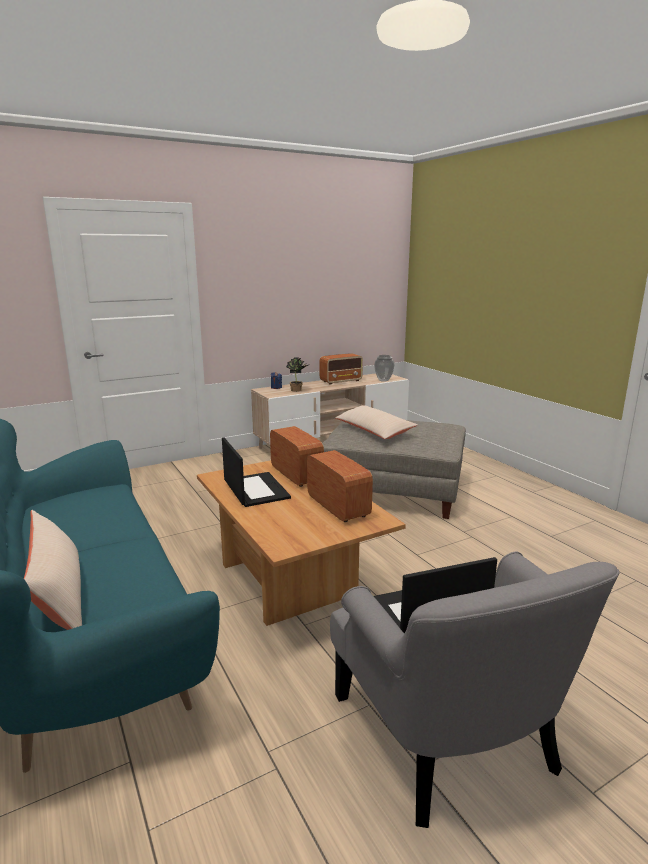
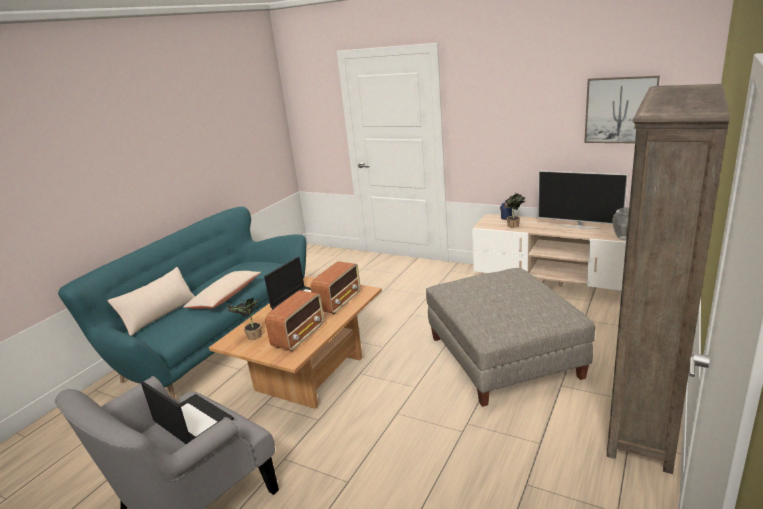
camera: 60 degrees right, 5 degrees up
(295, 530) = (252, 337): none -> potted plant
(341, 381) = (579, 226): radio -> television
(354, 278) = (620, 110): none -> picture
(374, 430) = (484, 290): beige pillow -> beige pillow (225, 297)
(514, 479) = (645, 416): none -> brown bookcase

